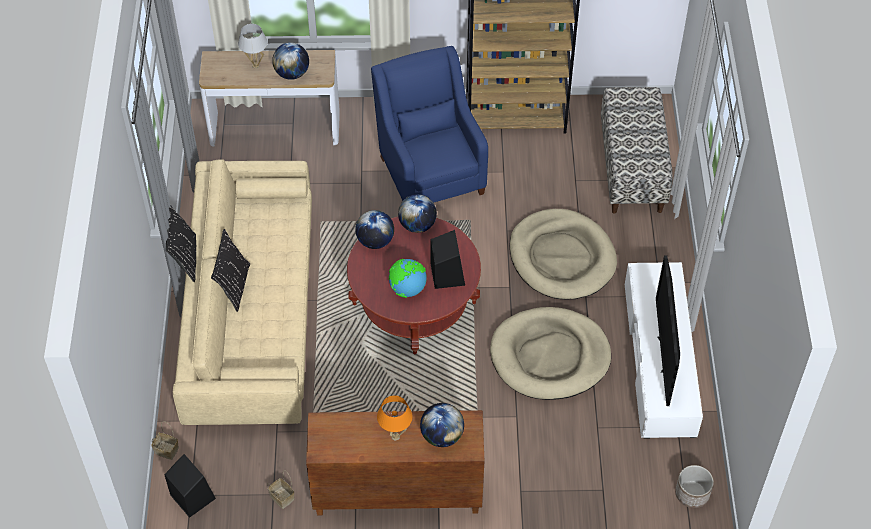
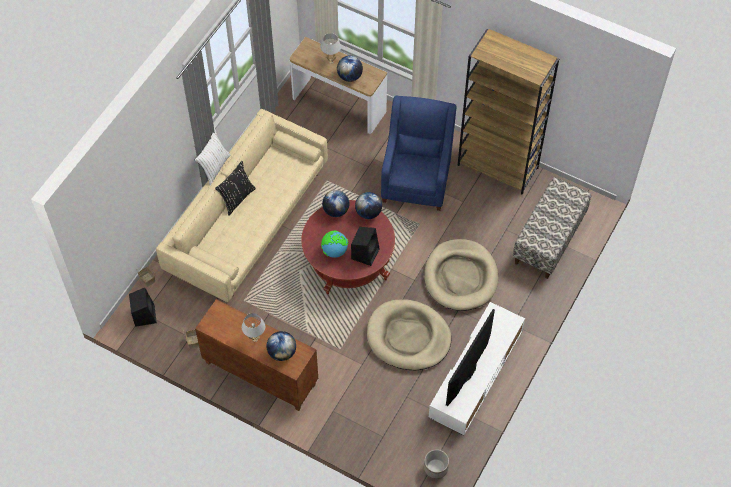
camera: 30 degrees right, 5 degrees up
(184, 258) = (214, 168): black pillow -> white pillow
(395, 436) = (255, 339): orange table lamp -> white table lamp

